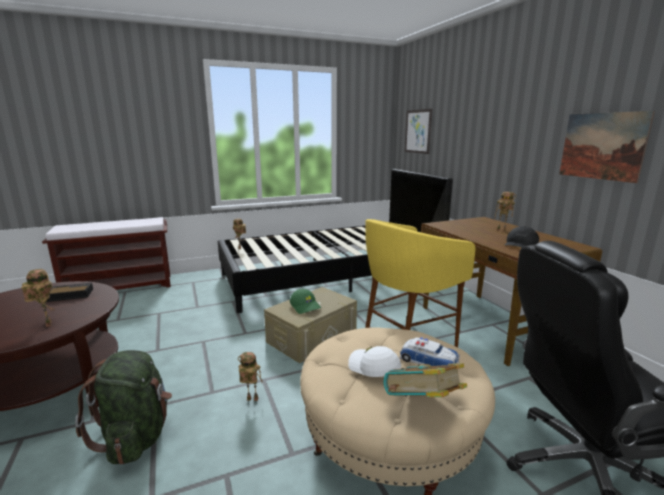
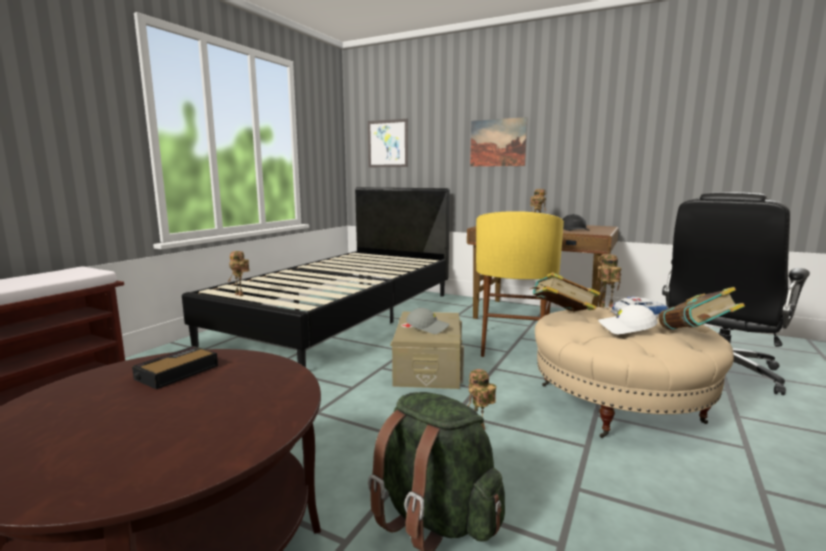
camera: 40 degrees left, 5 degrees down
(46, 324) = (252, 402): toy robot -> toy robot (606, 306)
(306, 306) = (428, 328): green cap -> grey cap
(363, 333) = (561, 315): none -> book
(602, 146) = (605, 146): picture -> picture (498, 142)

